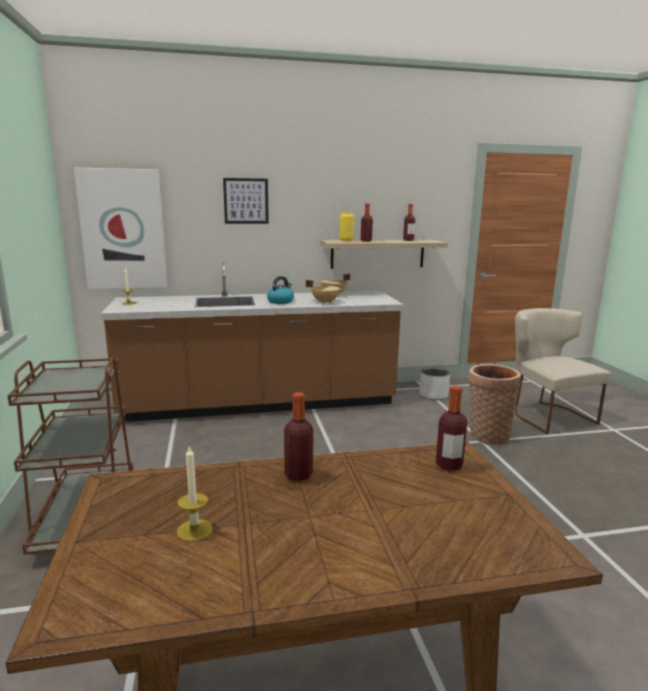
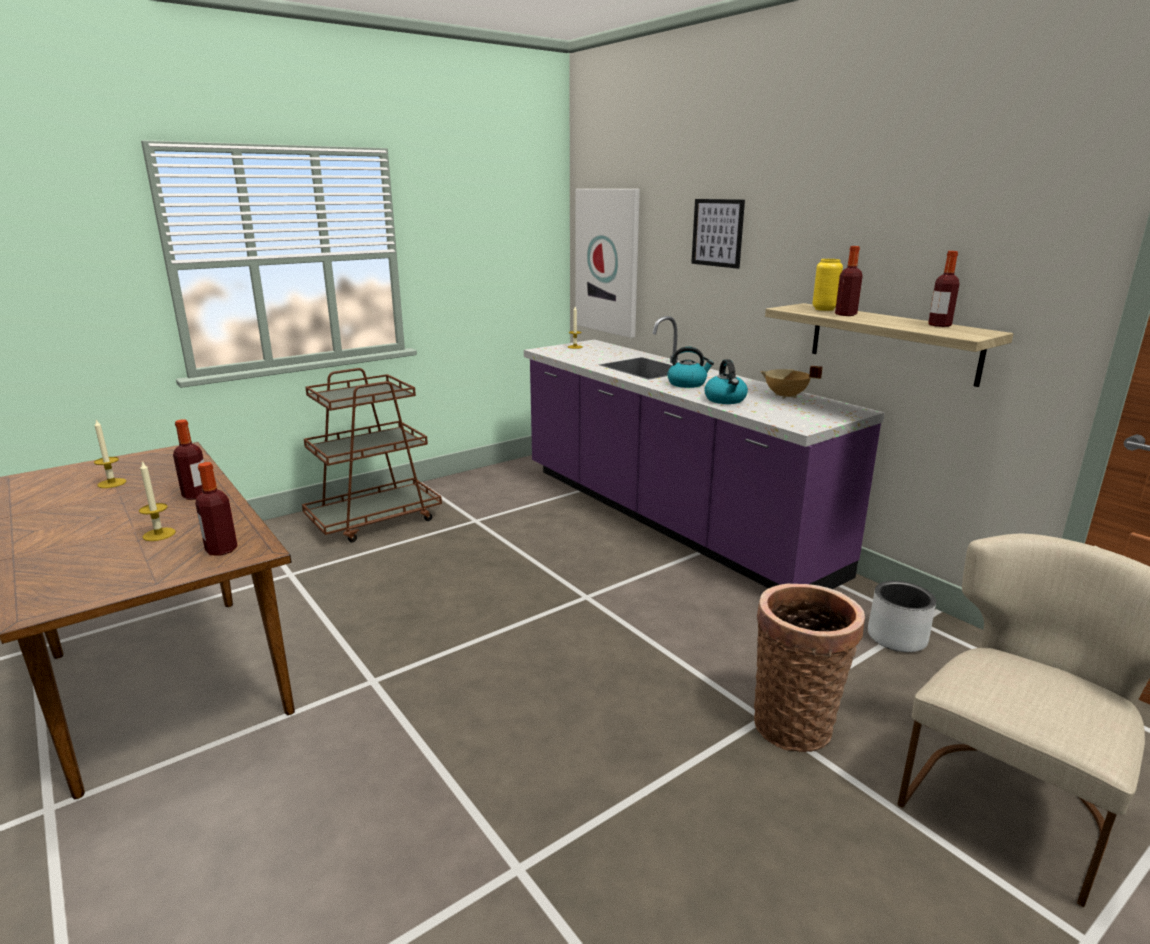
camera: 65 degrees right, 5 degrees up
(260, 404) = (667, 519): brown counter -> purple counter
(325, 302) = (725, 400): beige cooking pot -> kettle
(395, 494) = (159, 534): none -> candle

